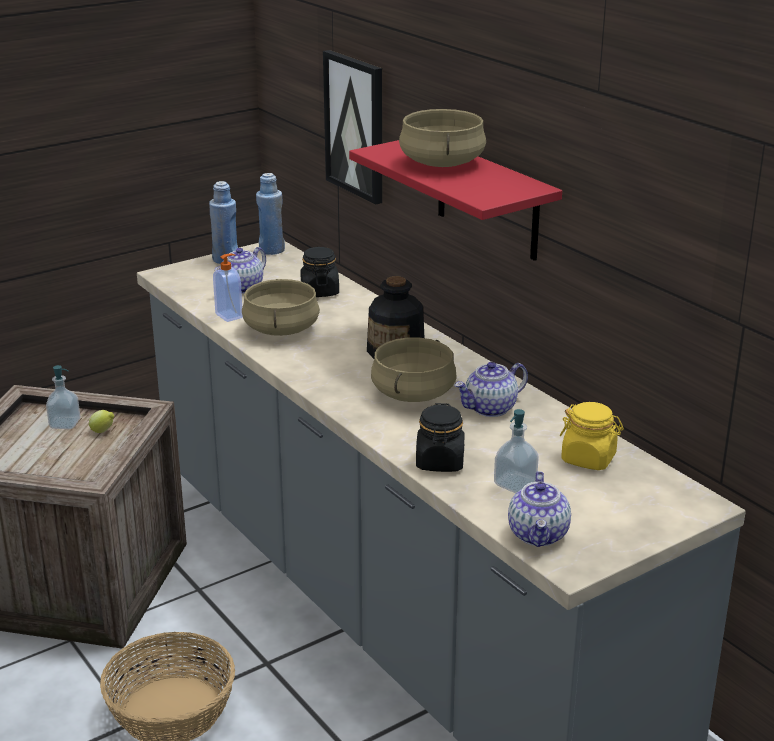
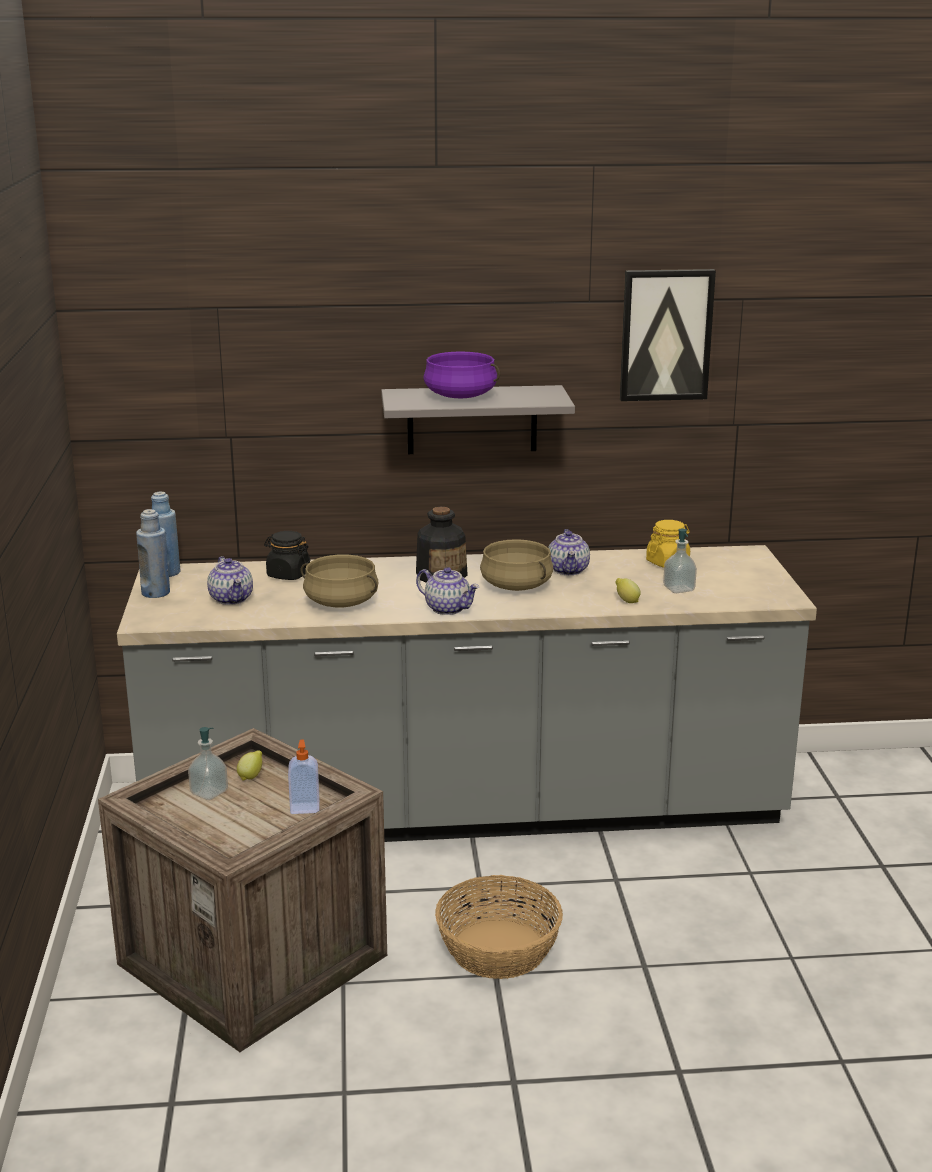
camera: 60 degrees left, 5 degrees down
(230, 315) = (284, 614): soap dispenser -> soap dispenser (305, 807)
(356, 126) = (271, 410): picture -> picture (665, 335)
(440, 462) = (626, 601): black jar -> lemon
(442, 163) = (461, 396): beige cooking pot -> purple cooking pot
(487, 198) = (472, 419): red shelf -> grey shelf
(539, 535) = (746, 598): teapot -> teapot (448, 609)

